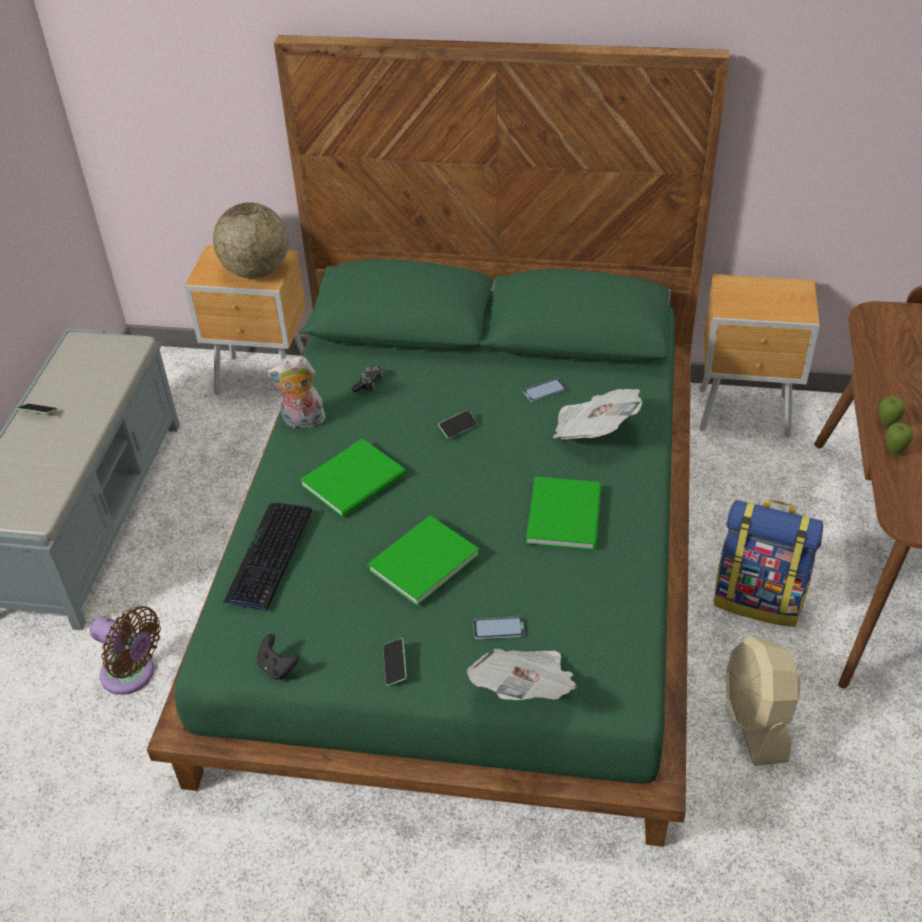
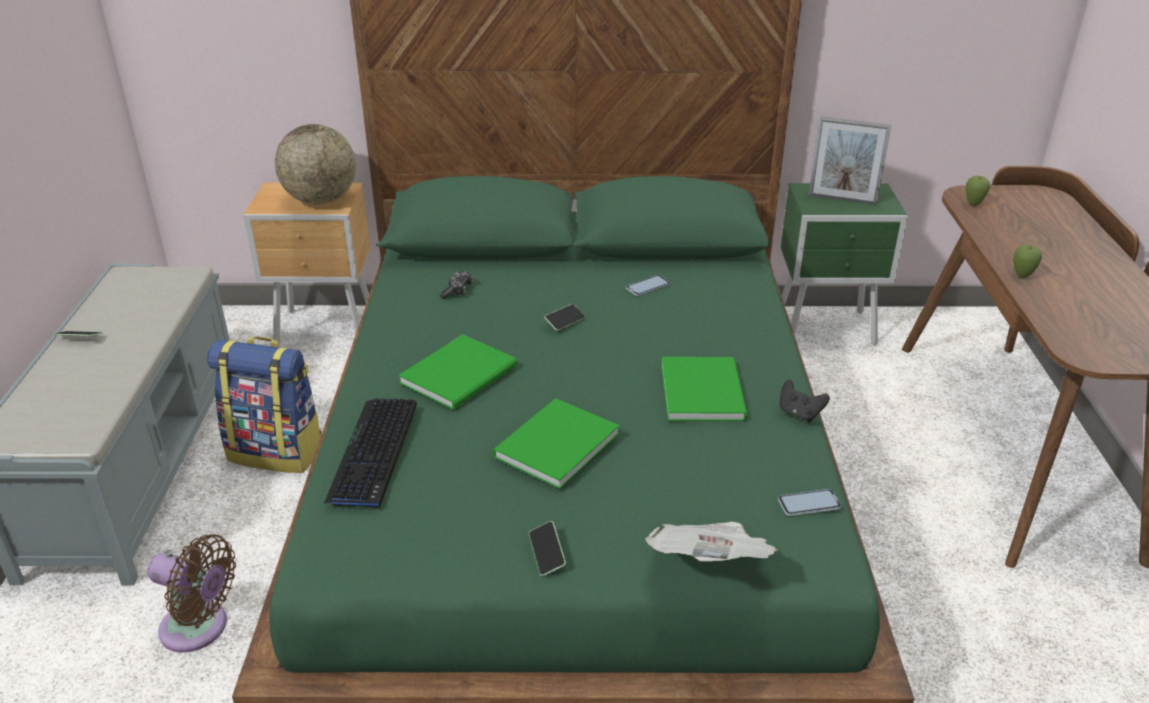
camera: 10 degrees left, 10 degrees down
(277, 667) = (401, 568): black game controller -> black game controller (799, 413)
(302, 422) = (390, 327): plush toy -> none
(498, 629) = (660, 505): phone -> phone (809, 504)
(594, 431) = (710, 317): newspaper -> none
(746, 415) = (828, 329): brown nightstand -> green nightstand
(755, 720) = (932, 608): beige fan -> none
(759, 299) = (842, 199): none -> picture frame
(759, 598) = (895, 489): backpack -> backpack (277, 451)
(894, 451) = (1040, 297): apple -> apple (973, 204)

